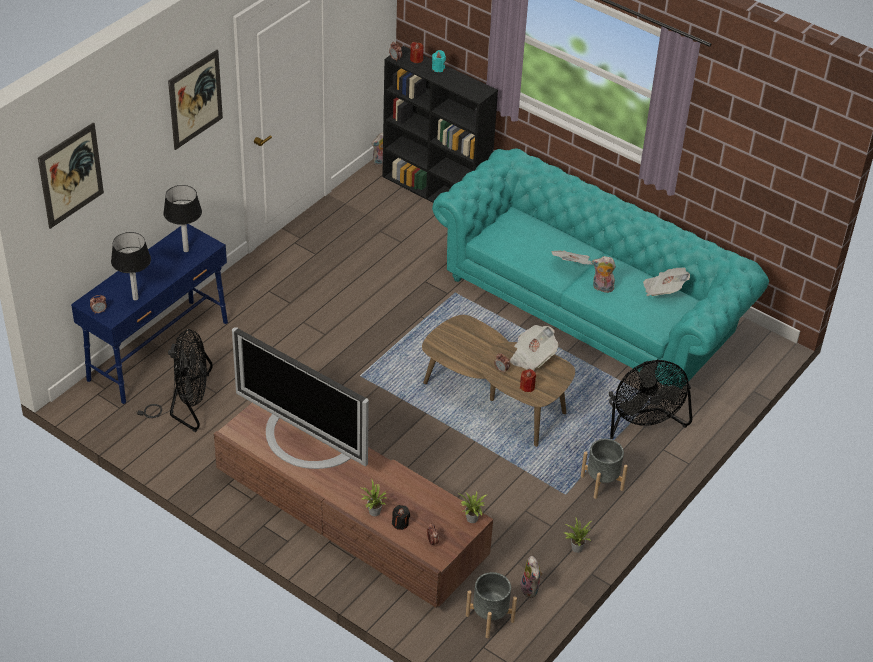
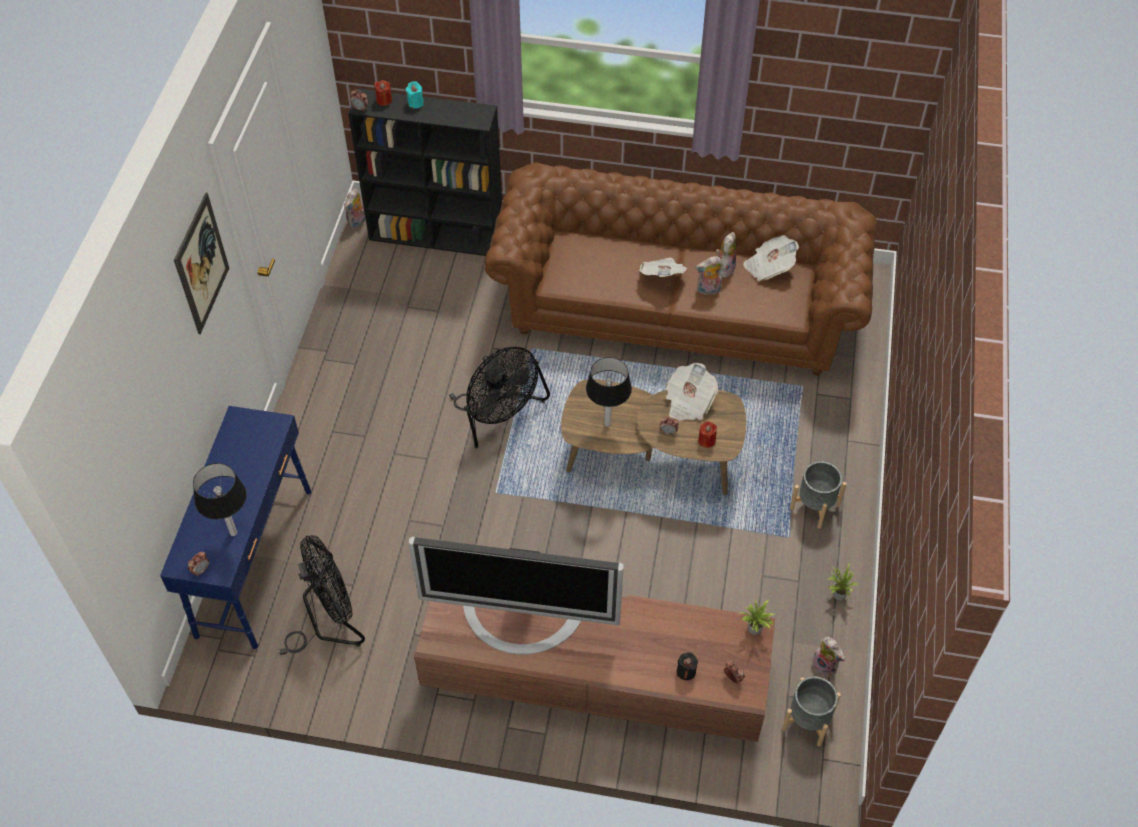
camera: 25 degrees left, 10 degrees up
(71, 175) = (118, 437): picture -> none
(186, 250) = (253, 442): table lamp -> table lamp (607, 423)
(373, 512) = (649, 672): potted plant -> none
(591, 307) = (677, 306): turquoise sofa -> brown sofa
(627, 278) = (724, 267): none -> plush toy
(640, 421) = (806, 418): black fan -> black fan (496, 414)

